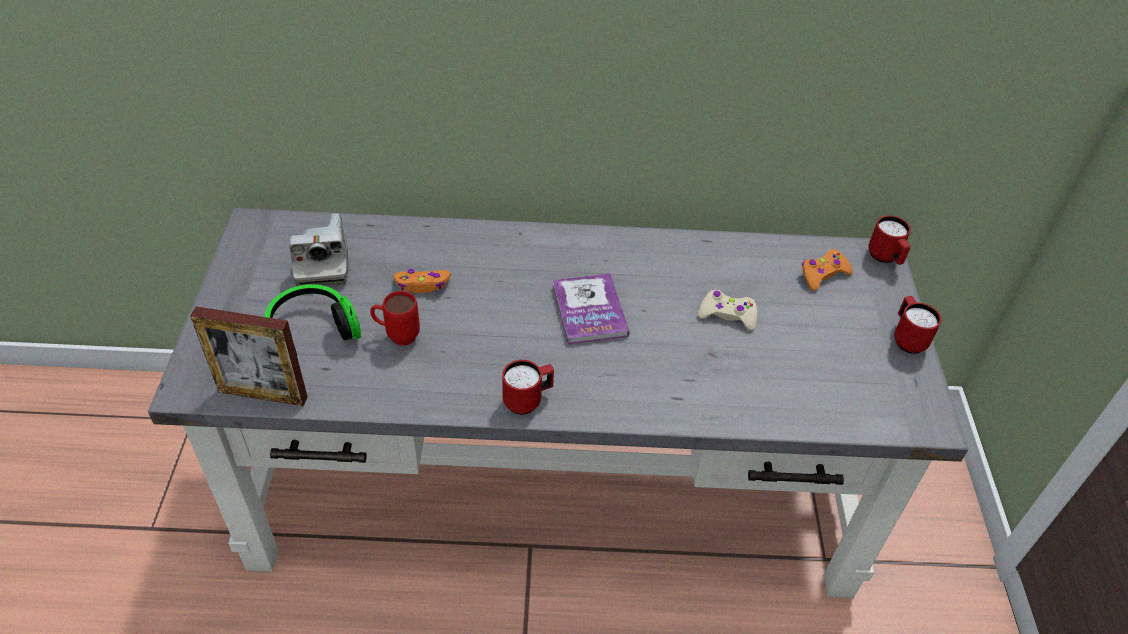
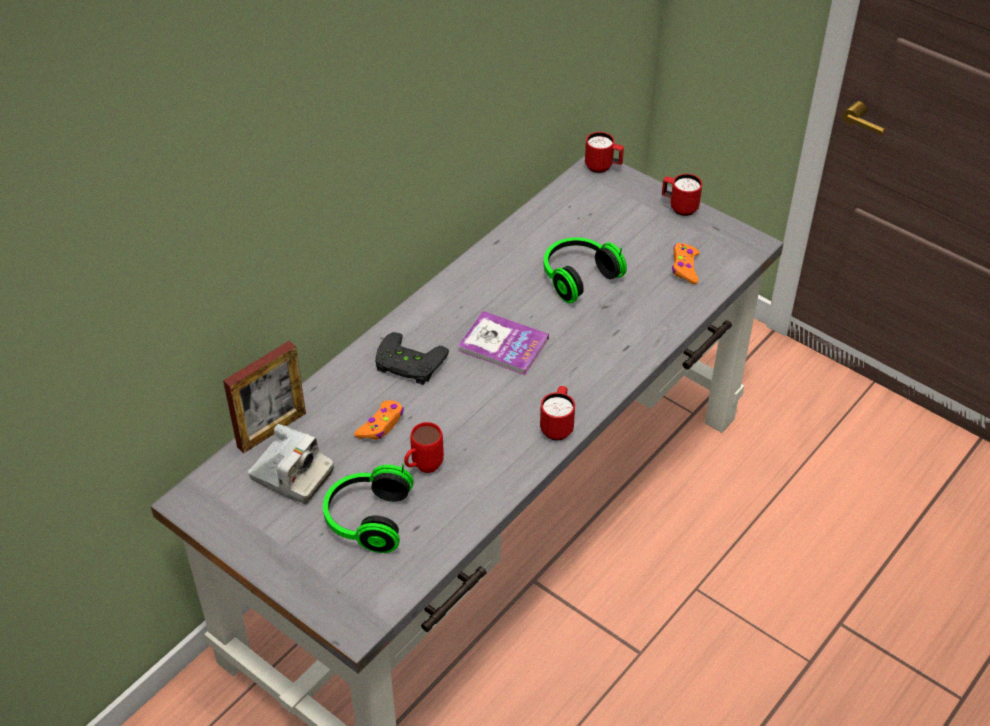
camera: 50 degrees left, 0 degrees up
(263, 394) = (408, 579): picture frame -> picture frame (272, 430)
(505, 264) = (407, 365): none -> black game controller
(727, 315) = (577, 276): beige game controller -> headphones
(823, 274) = (587, 206): orange game controller -> orange game controller (685, 267)

